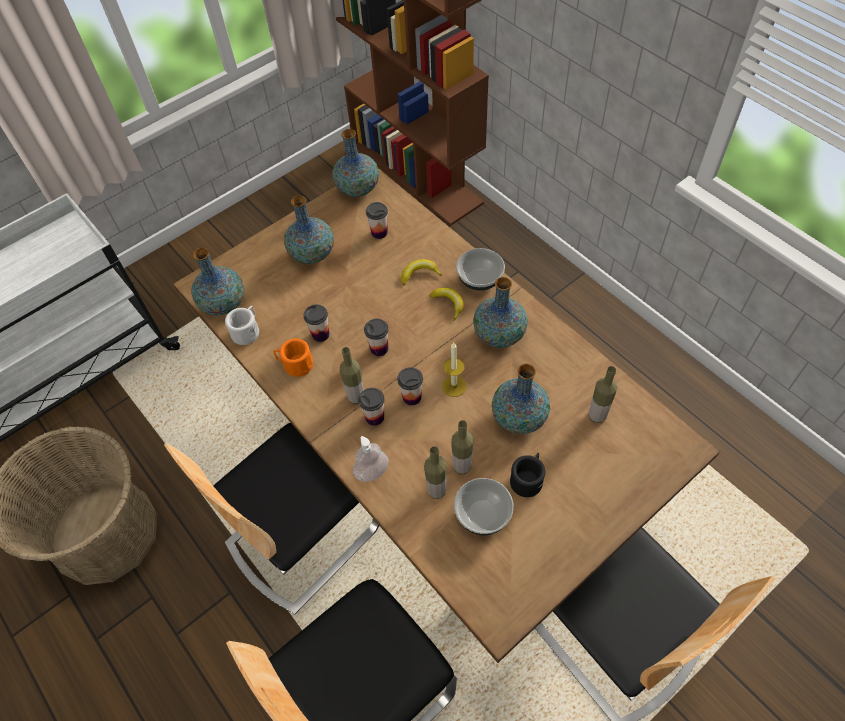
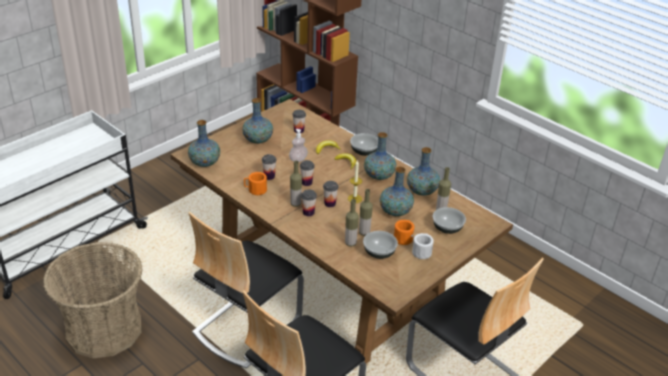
camera: 10 degrees left, 20 degrees down
(247, 331) = (222, 175): white mug -> white mug (422, 251)
(358, 188) = (282, 110): vase -> vase (422, 191)
(372, 472) = (310, 236): soap dispenser -> soap dispenser (298, 159)
(528, 479) = (404, 237): black mug -> orange mug
(604, 460) = (447, 228): none -> bowl

